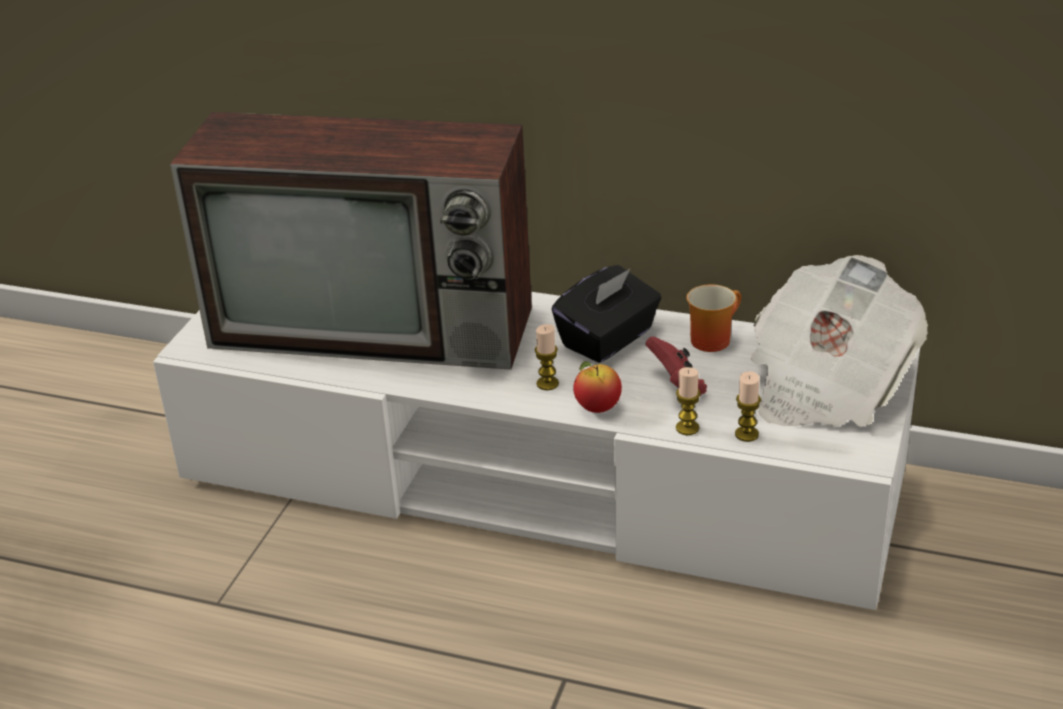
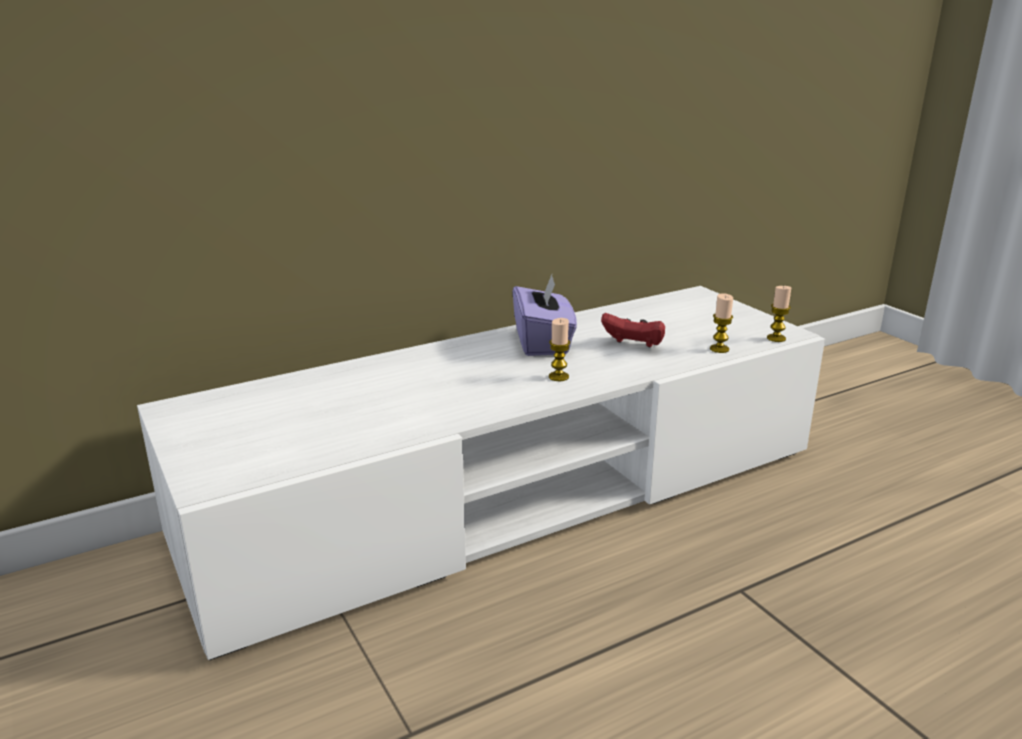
camera: 50 degrees left, 10 degrees down
(378, 327) = (364, 400): television -> none
(597, 408) = (616, 374): apple -> none
(608, 339) = (543, 342): black tissue box -> purple tissue box
(687, 428) = (685, 360): candle -> candle (776, 338)
(711, 338) = (599, 319): mug -> none
(826, 384) = (701, 314): newspaper -> none

